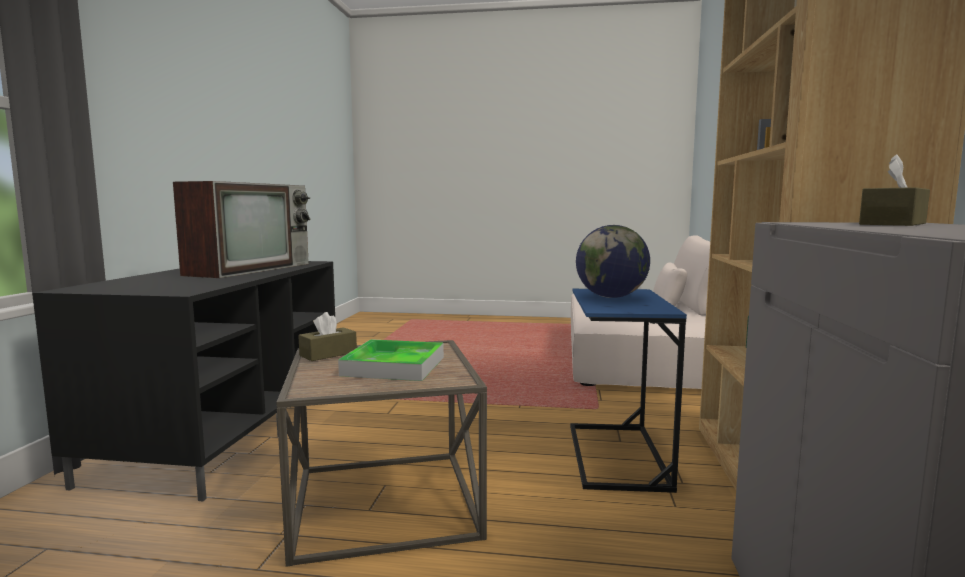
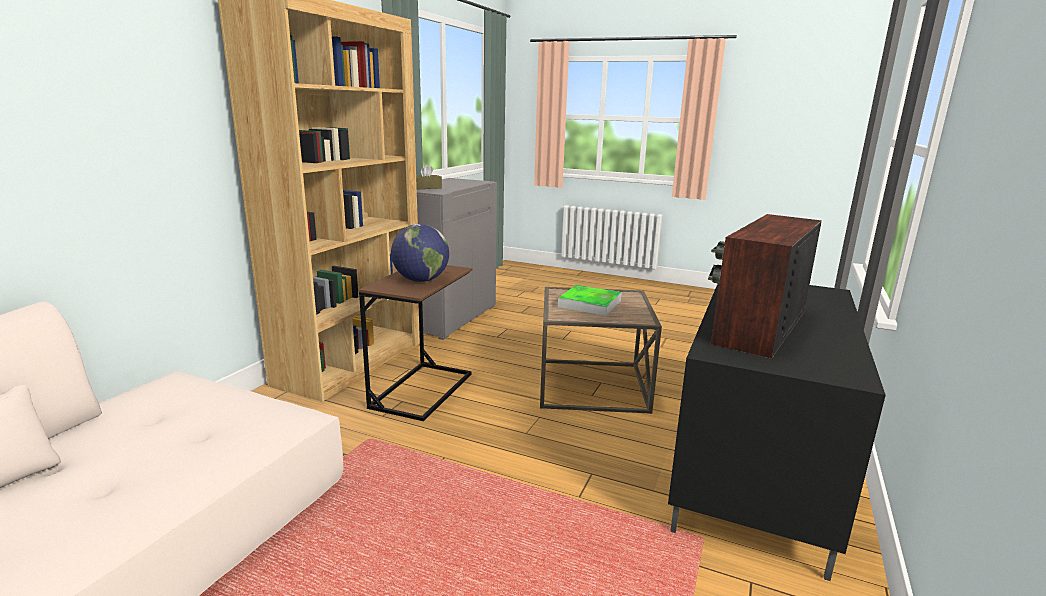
camera: 165 degrees left, 10 degrees up
(328, 354) = (634, 316): brown tissue box -> none
(617, 456) = (422, 390): blue side table -> brown side table

